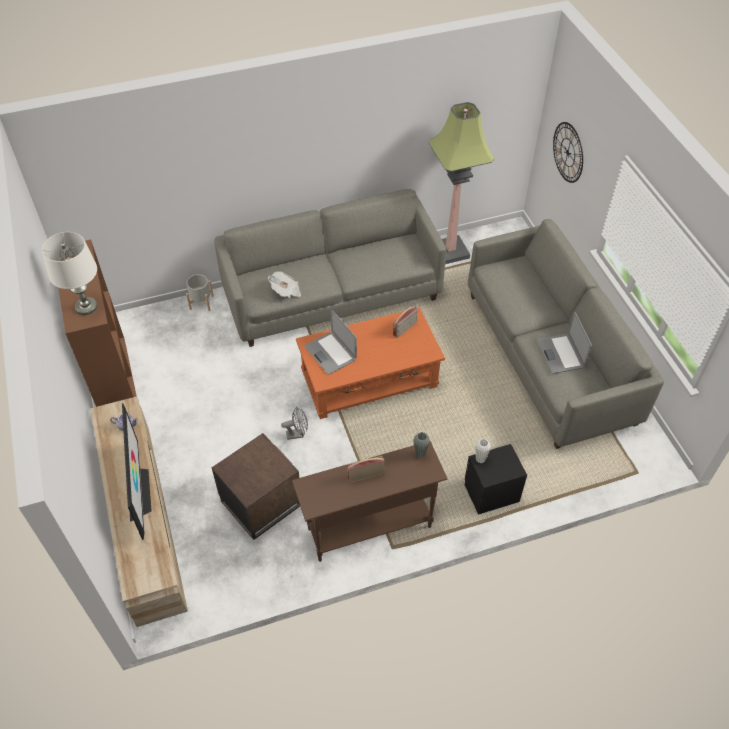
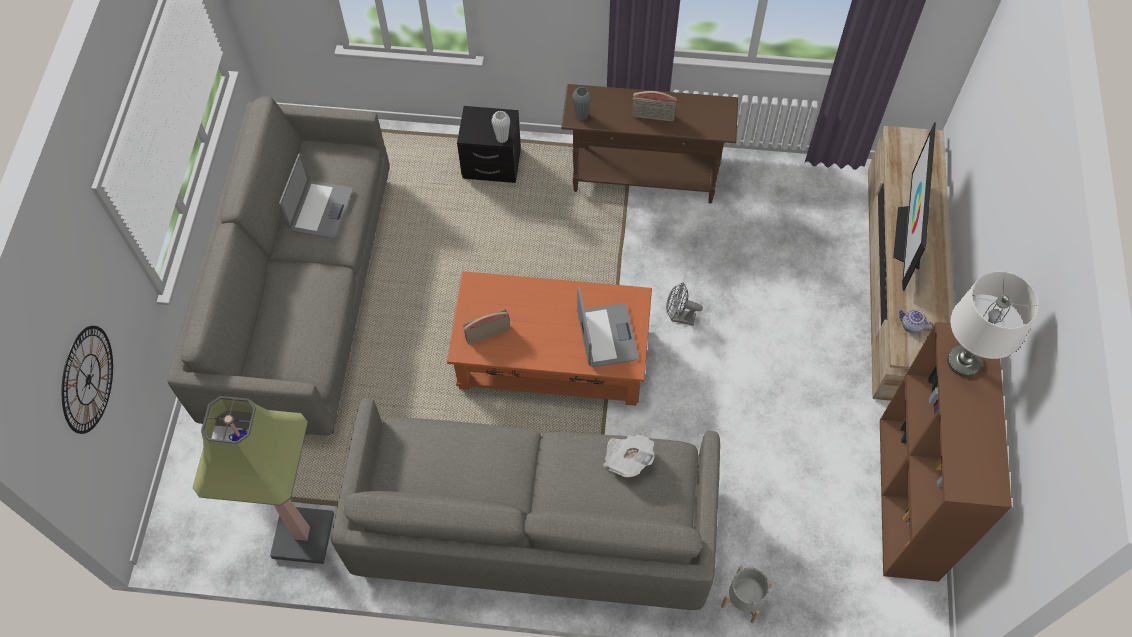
camera: 155 degrees left, 10 degrees up
(261, 502) = (755, 250): brown side table -> none

